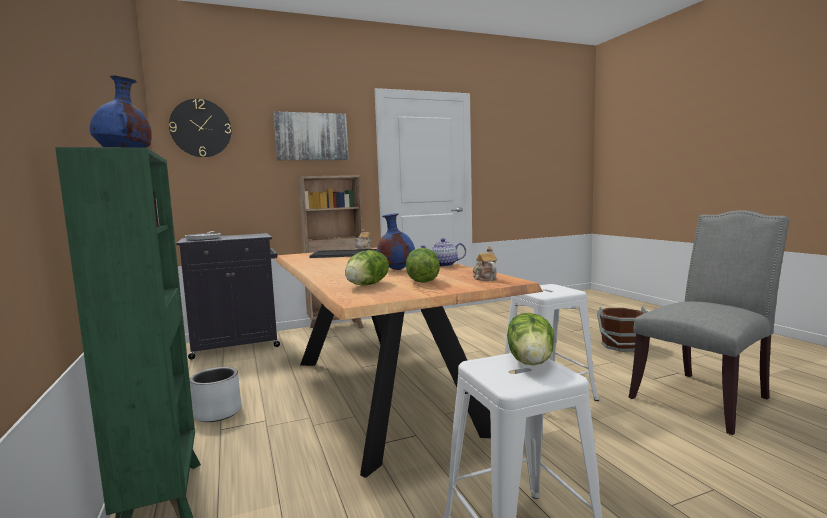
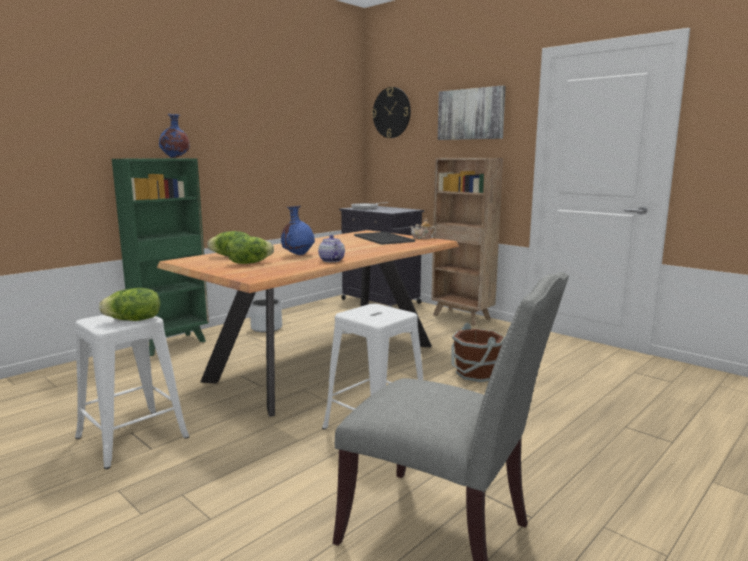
camera: 65 degrees right, 5 degrees up
(484, 278) = (264, 272): teapot -> none
(621, 346) = (605, 468): brown bucket -> brown bucket (476, 374)

